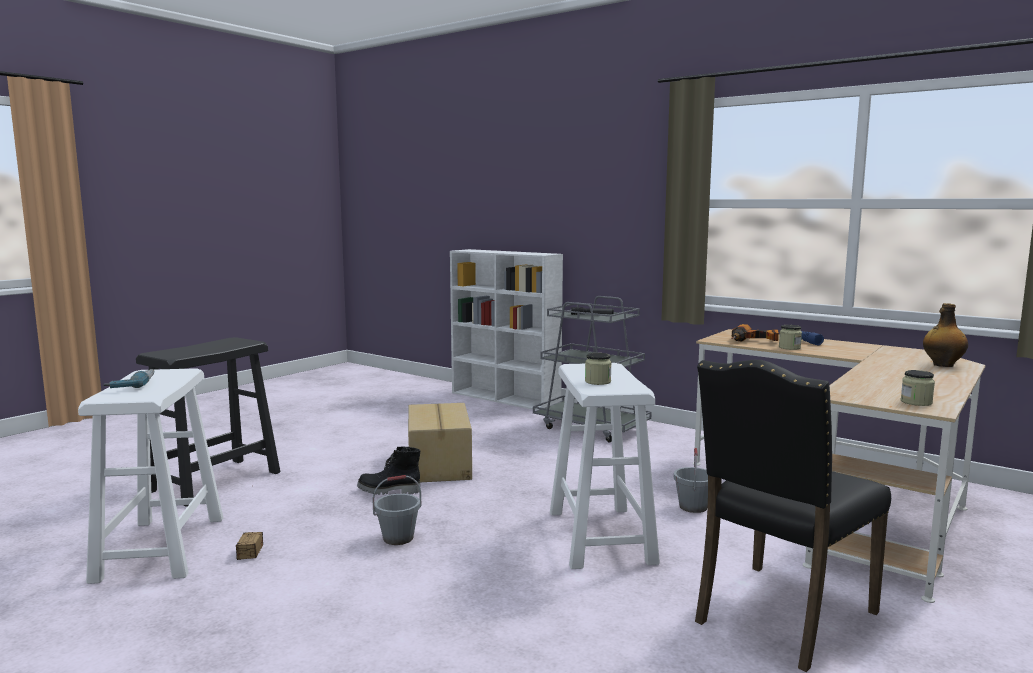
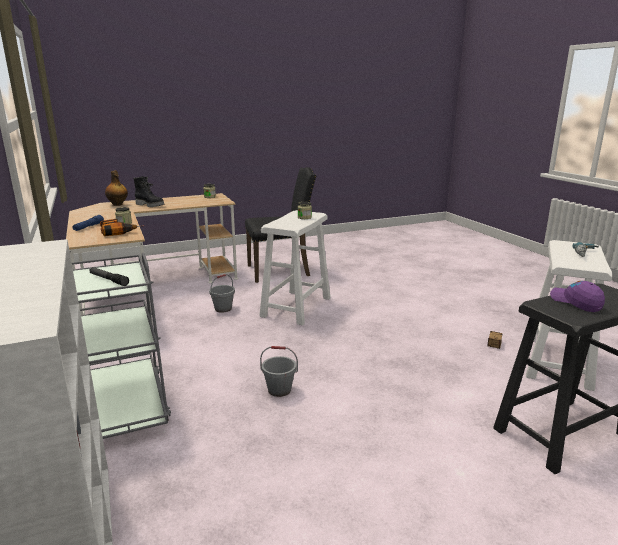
camera: 150 degrees left, 10 degrees up
(216, 346) = (576, 302): none -> purple cap
(388, 491) = (394, 371): black boot -> black boot (150, 205)
(398, 538) = (403, 332): grey bucket -> grey bucket (279, 390)
(440, 464) = (332, 392): cardboard box -> none

